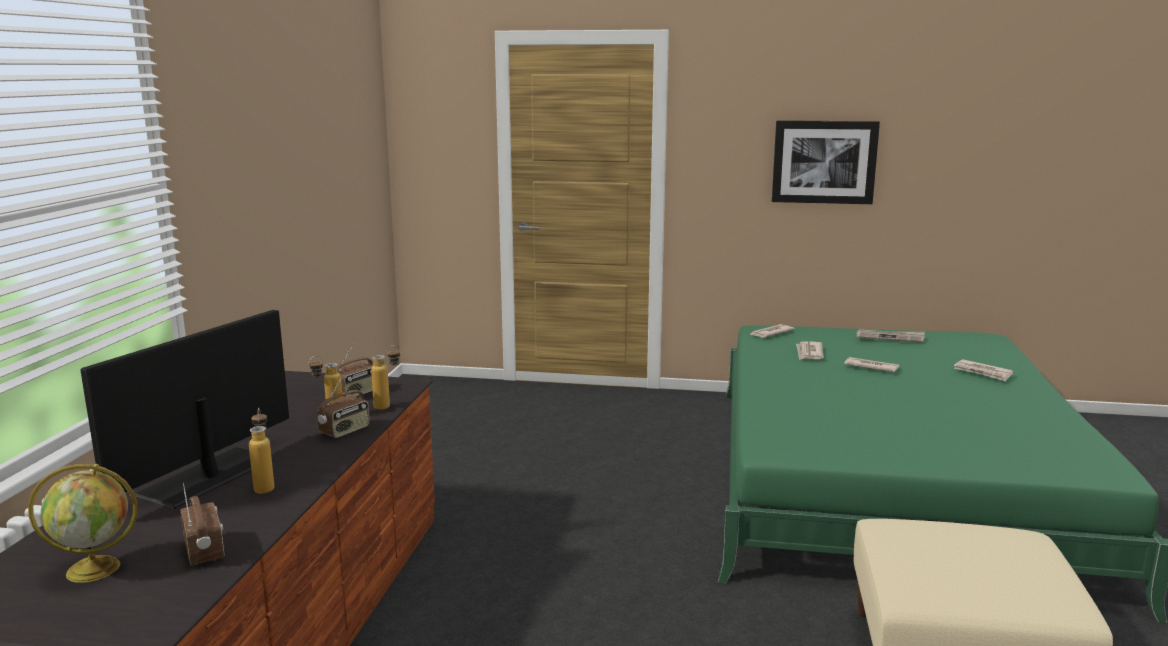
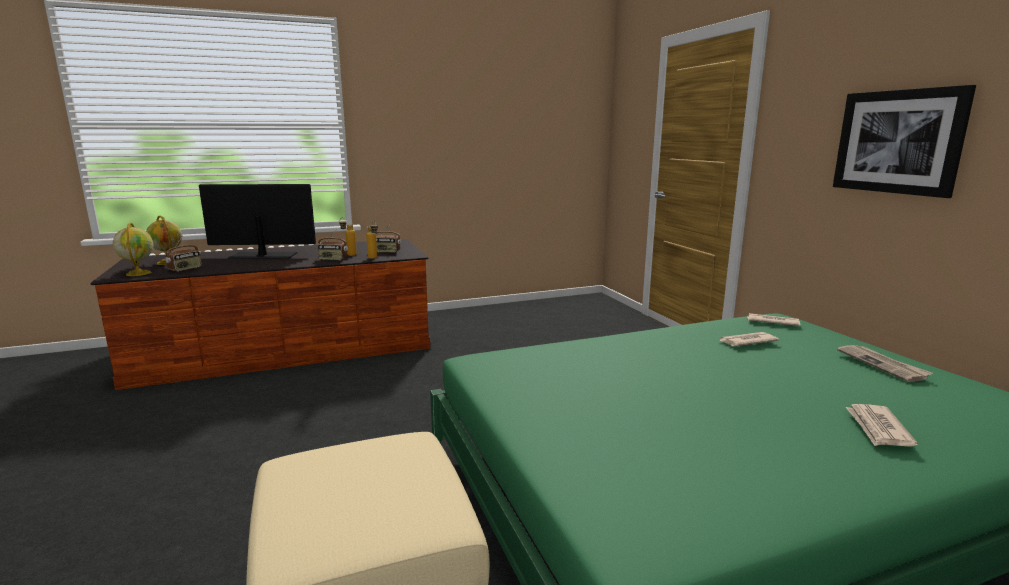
camera: 60 degrees right, 0 degrees up
(157, 602) = (138, 273): none -> globe
(265, 486) = (256, 263): bottle -> none
(870, 367) = (757, 368): newspaper -> none

